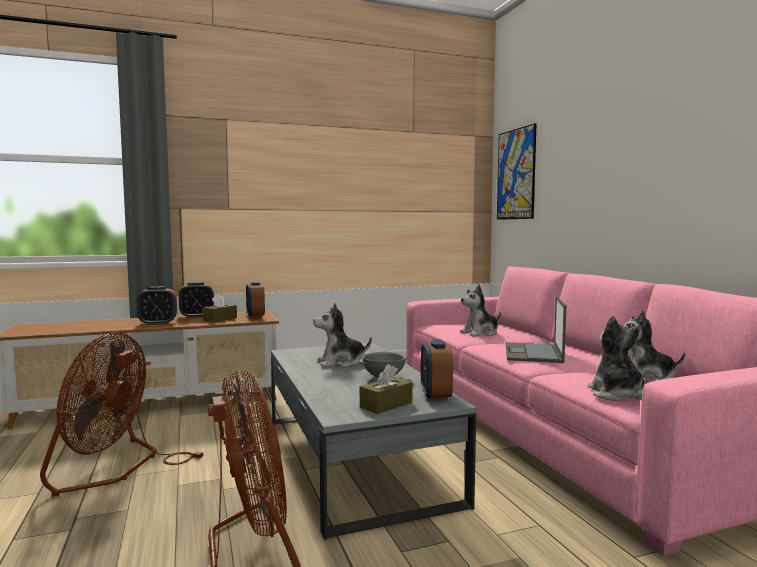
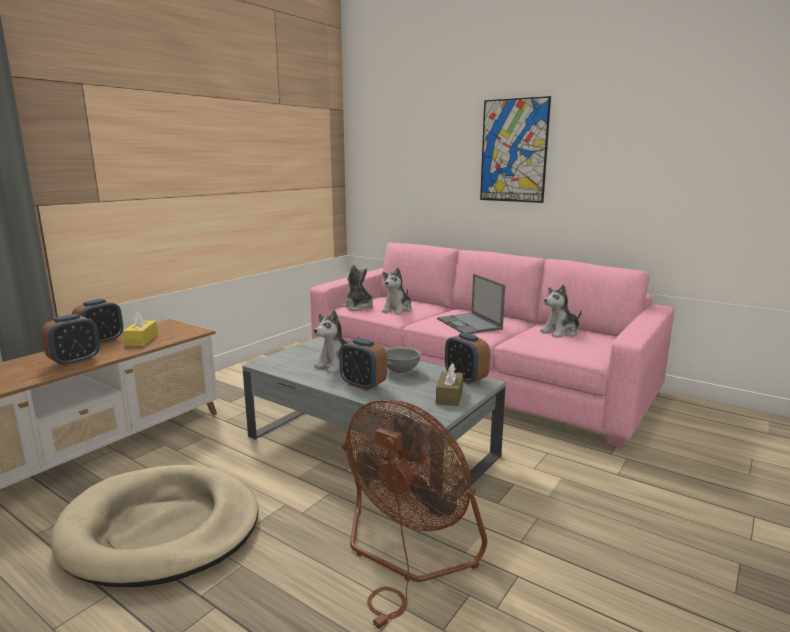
camera: 35 degrees left, 10 degrees up
(124, 465) = (161, 529): brown fan -> beige dog bed
(220, 319) = (141, 340): brown tissue box -> yellow tissue box
(255, 316) = (174, 328): alarm clock -> alarm clock (363, 385)
(516, 174) = (377, 152): picture -> picture (513, 151)
(616, 395) = (571, 350): plush toy -> plush toy (358, 307)

